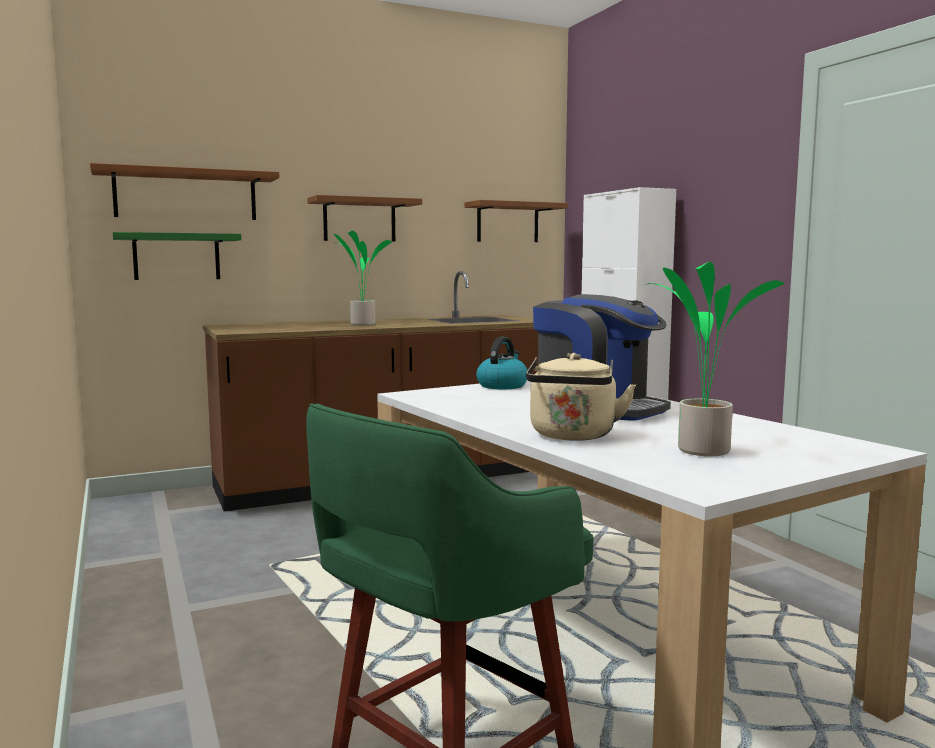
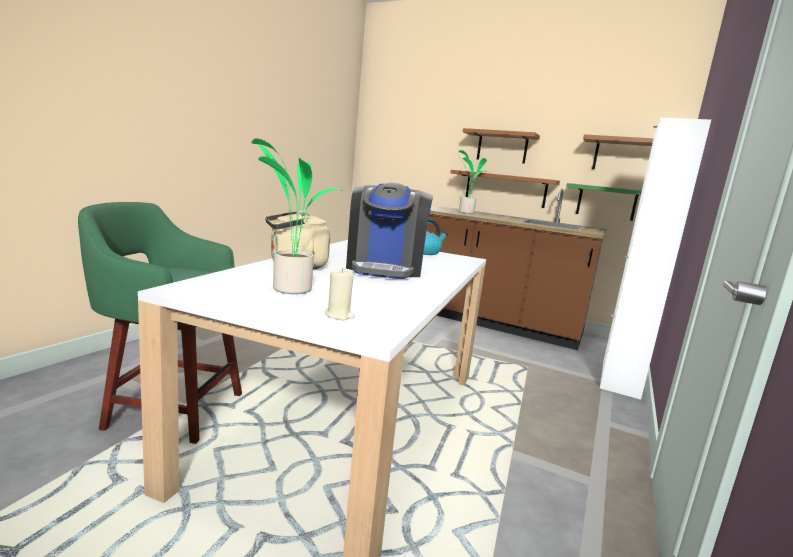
camera: 50 degrees right, 5 degrees up
(176, 256) = (397, 162): green shelf -> green shelf (606, 202)
(186, 195) = (406, 128): brown shelf -> brown shelf (505, 189)
(816, 450) = (339, 315): none -> beige candle

